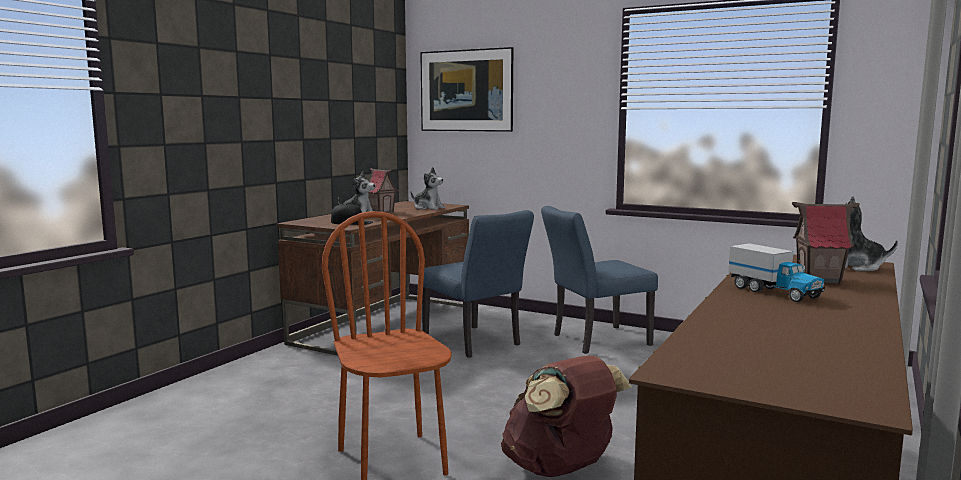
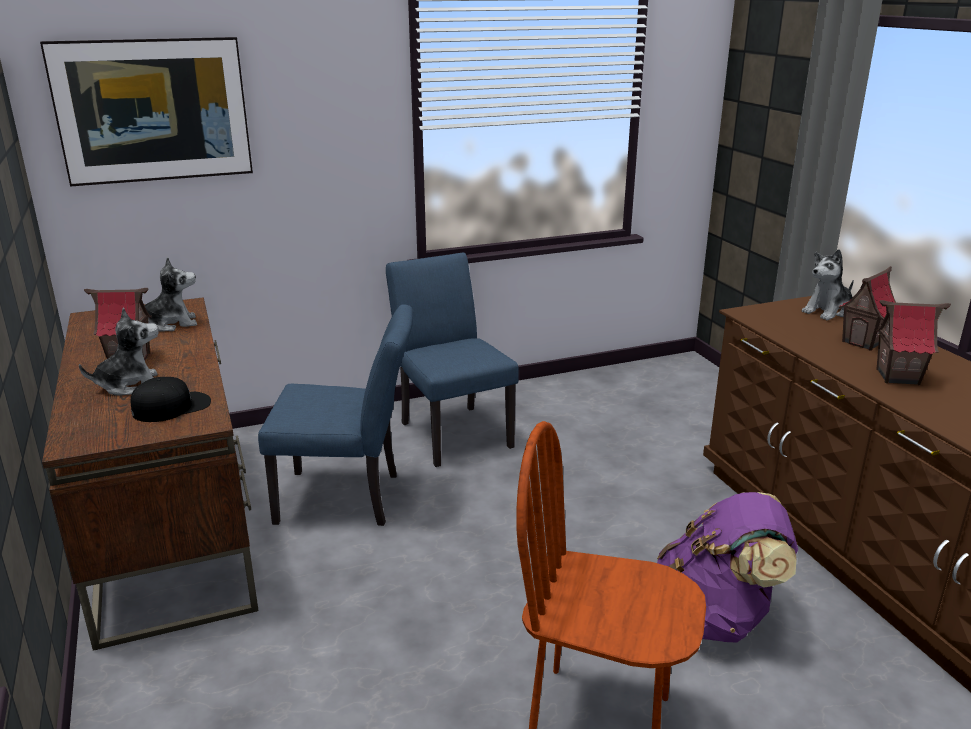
camera: 50 degrees left, 15 degrees up
(560, 469) = (717, 617): brown backpack -> purple backpack
(594, 340) = (452, 431): blue chair -> blue chair turned 135 degrees clockwise
(774, 292) = (897, 376): toy truck -> toy house

